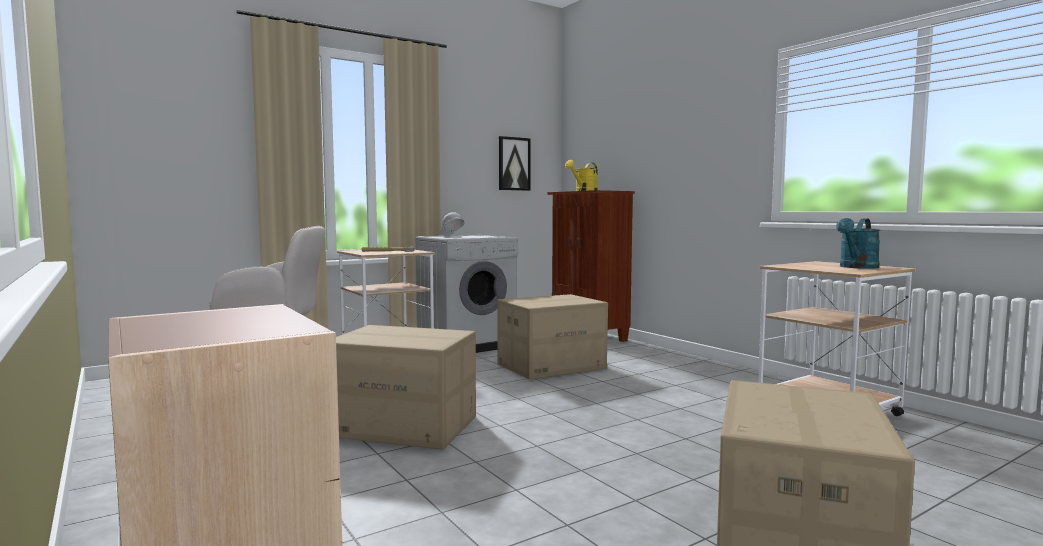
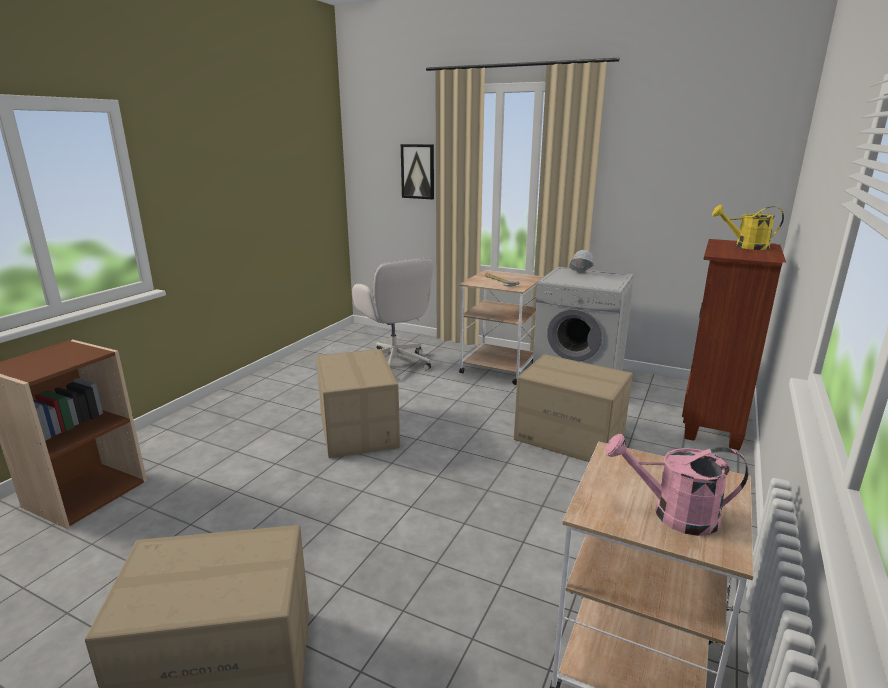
camera: 60 degrees right, 15 degrees up
(514, 164) = (709, 192): picture -> picture (418, 171)
(856, 267) = (673, 514): turquoise watering can -> pink watering can

